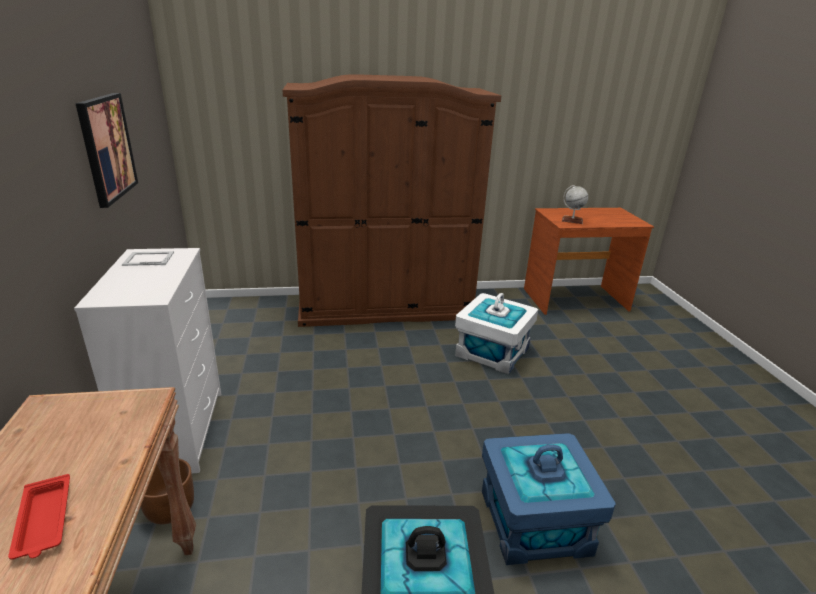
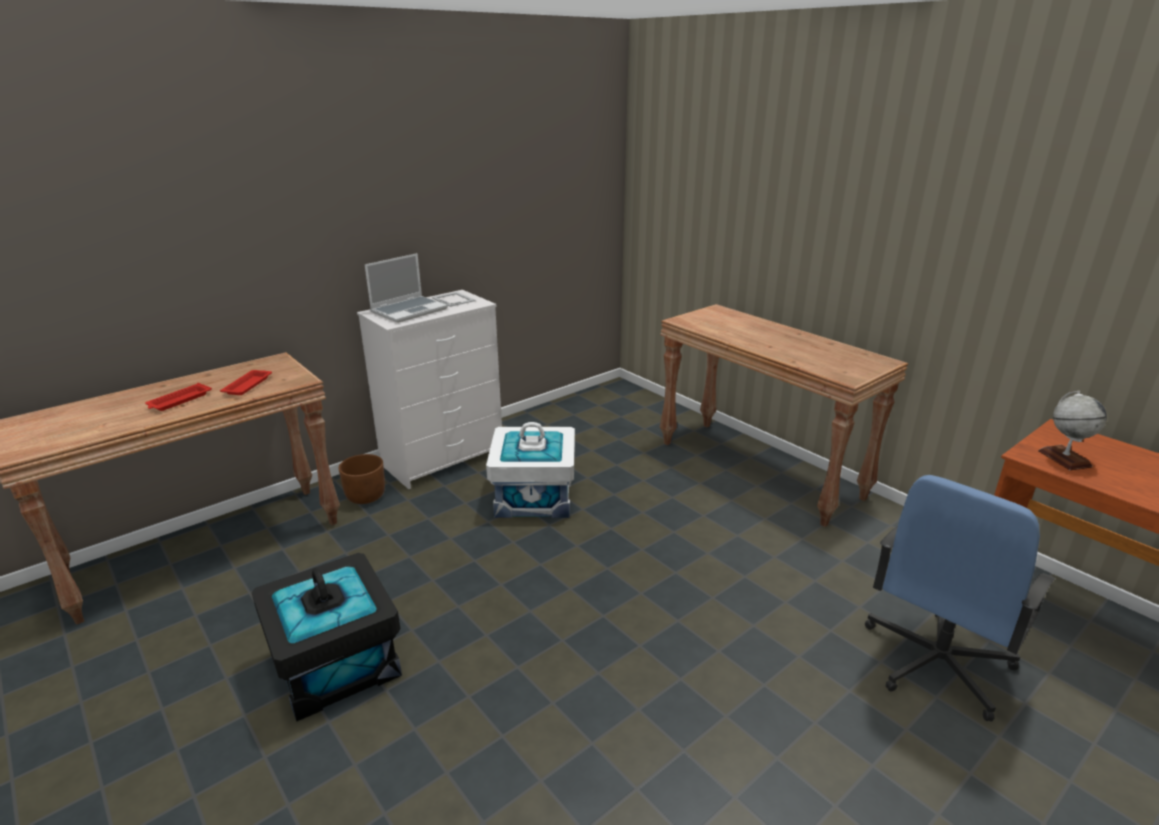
camera: 60 degrees right, 0 degrees up
(95, 443) = (248, 385): none -> red tray
(106, 148) = (473, 201): picture -> none
(134, 282) = (409, 310): none -> laptop
(385, 307) = (759, 469): brown wardrobe -> brown console table
(492, 351) = (780, 581): white storage box -> white storage box (534, 496)
(534, 522) = (489, 713): blue storage box -> none
(579, 342) = (935, 663): none -> blue office chair

